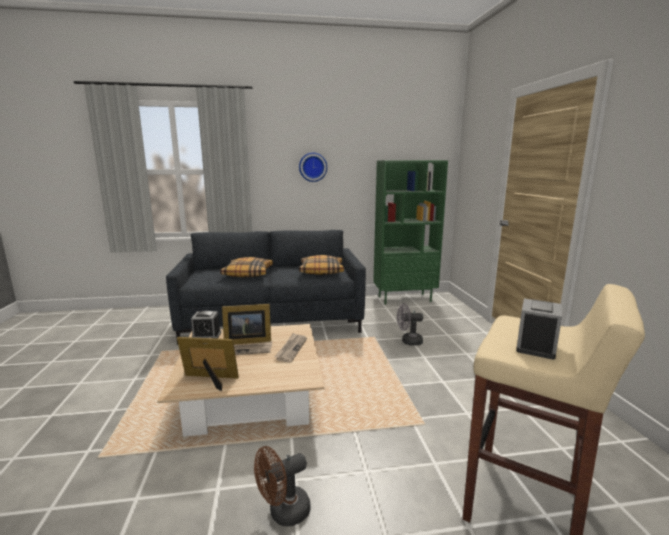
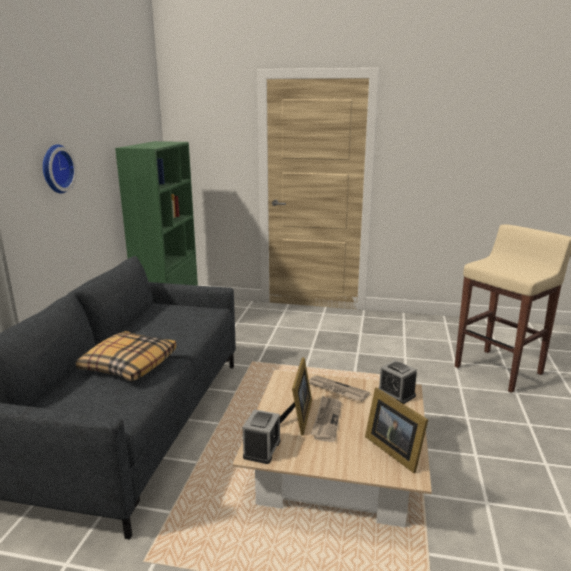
camera: 70 degrees left, 5 degrees up
(210, 380) = (393, 449): picture frame -> picture frame turned 60 degrees counterclockwise
(283, 513) = (512, 466): brown fan -> none
(321, 271) = (181, 315): pillow -> none
(408, 341) = (276, 347): grey fan -> none
(536, 346) = (522, 268): alarm clock -> alarm clock (396, 393)

